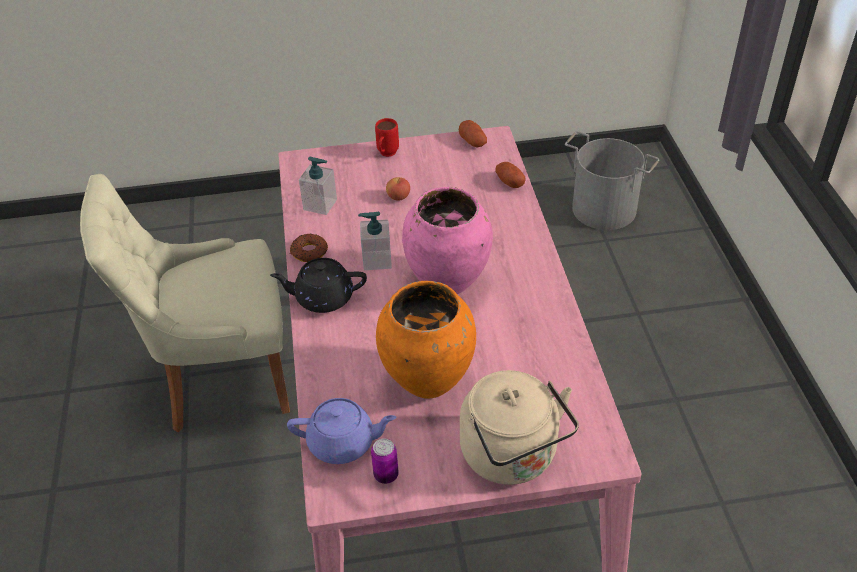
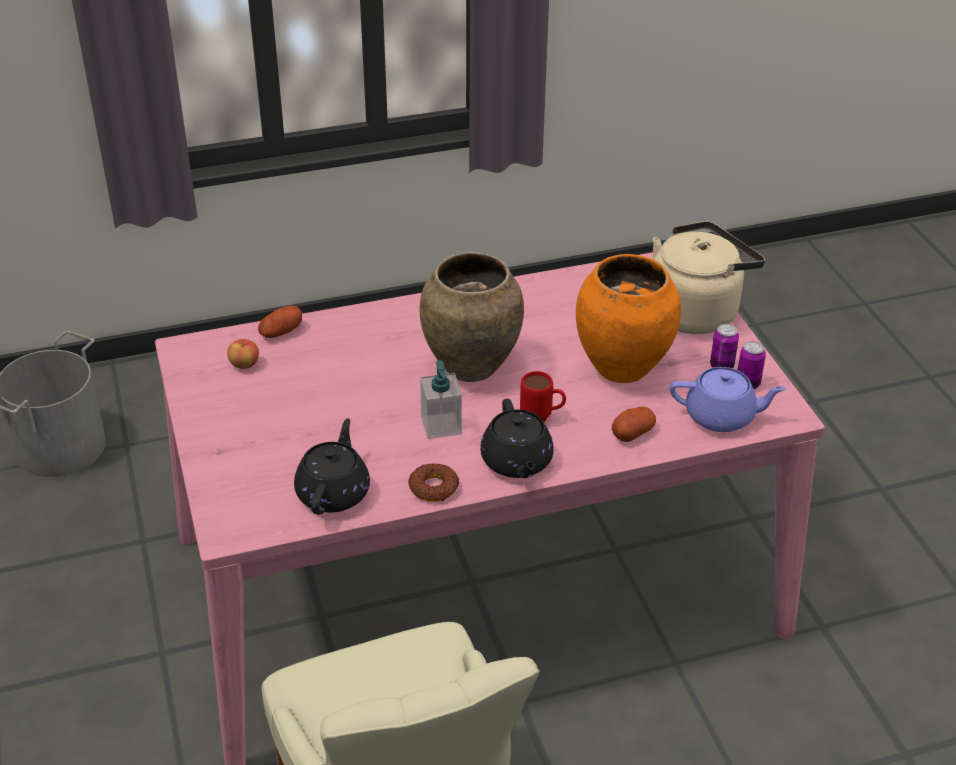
camera: 100 degrees left, 5 degrees down
(320, 205) = (334, 492): soap dispenser -> black teapot
(343, 443) = (722, 416): purple teapot -> purple teapot turned 105 degrees clockwise
(386, 155) = (217, 443): red mug -> red mug (542, 418)
(398, 197) = (314, 421): apple -> apple (244, 364)
(418, 459) = (721, 366): none -> can
(447, 281) = (469, 367): pink vase -> brown vase
(473, 141) = (191, 366): potato -> potato (632, 433)

